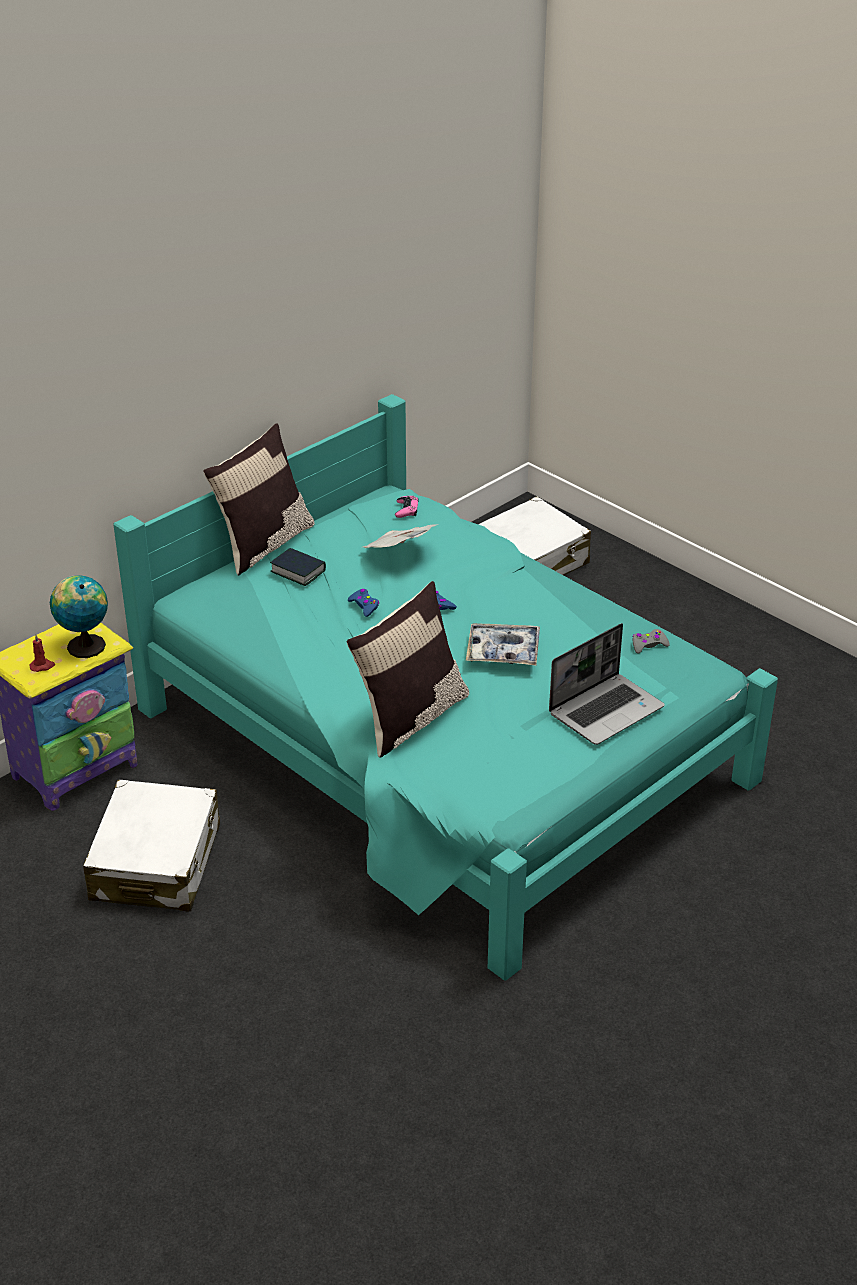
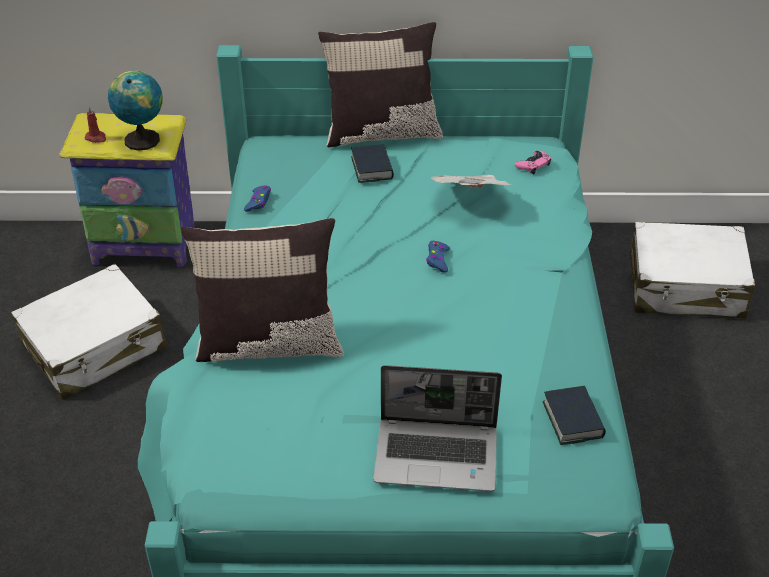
camera: 45 degrees right, 5 degrees up
(364, 606) = (377, 225): blue game controller -> blue game controller (258, 202)
(503, 651) = (427, 336): tray -> none
(648, 645) = (572, 419): grey game controller -> book

